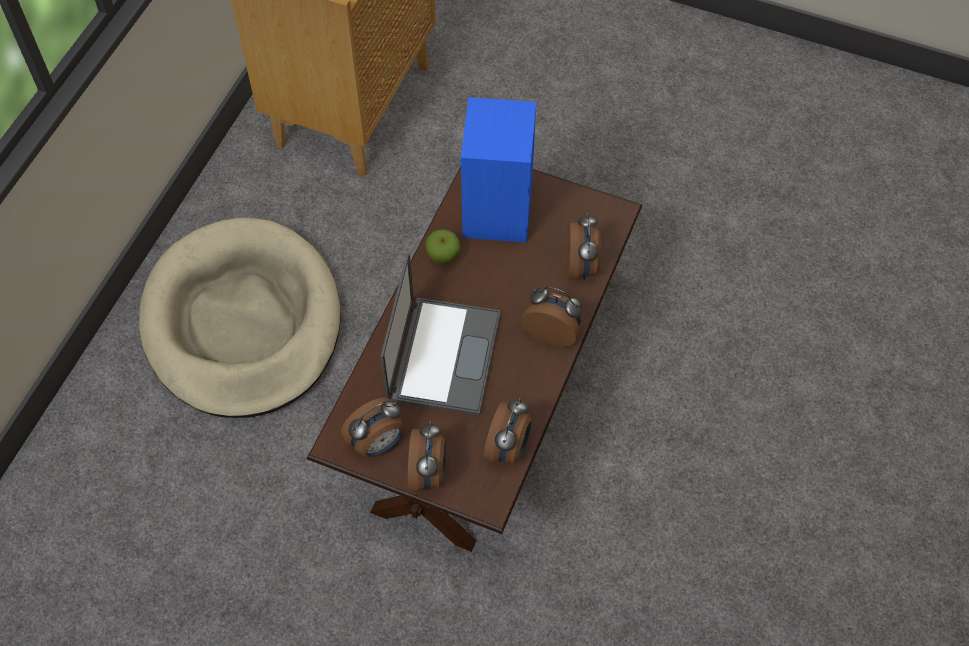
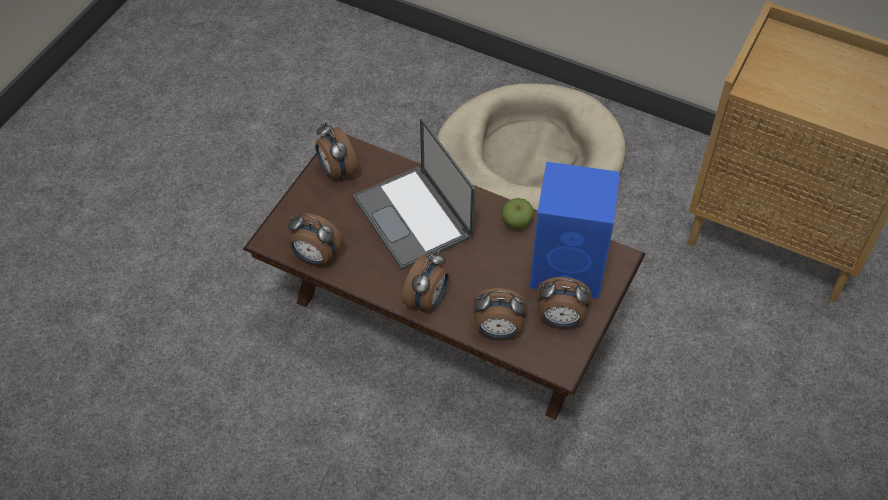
camera: 95 degrees right, 5 degrees down
(428, 473) = (304, 202): alarm clock -> alarm clock (560, 319)
(444, 354) = (414, 218): laptop -> laptop turned 45 degrees clockwise

